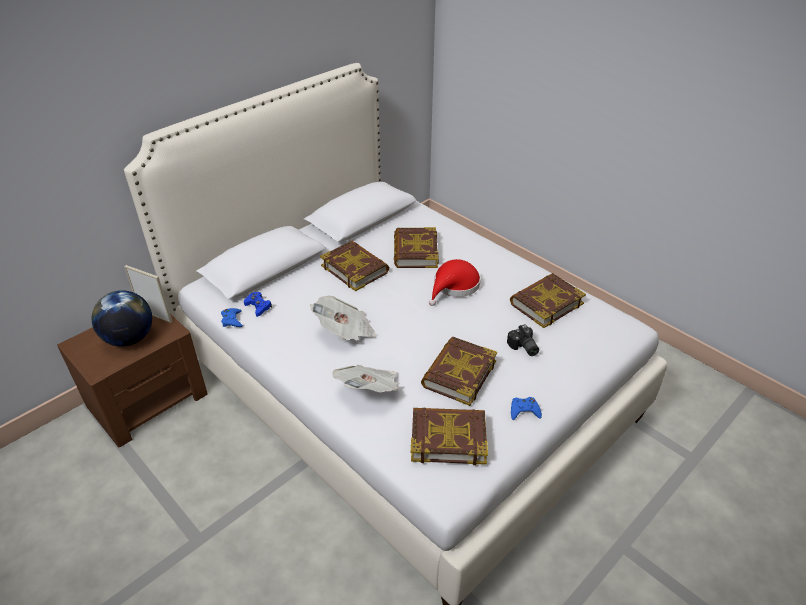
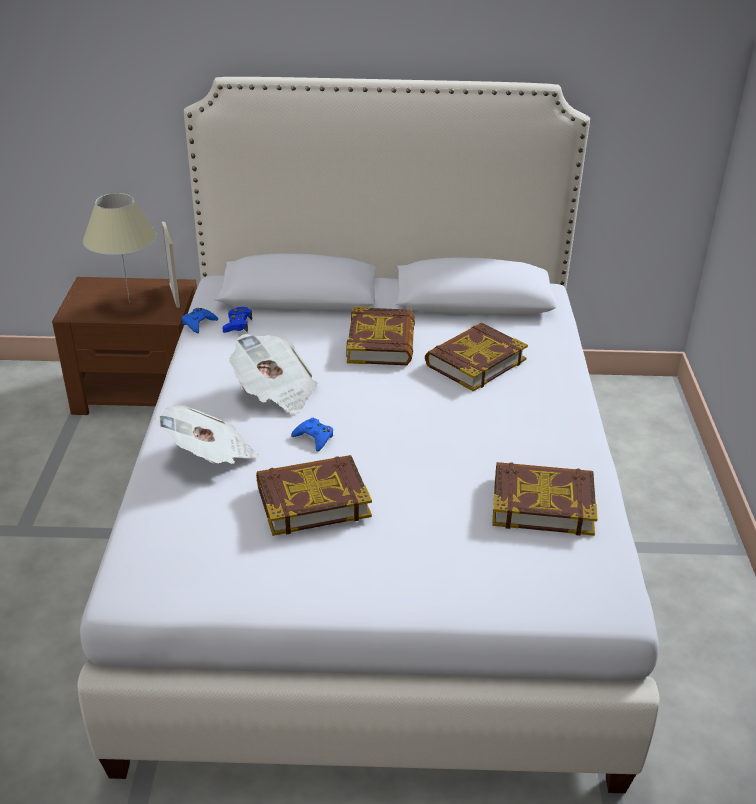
camera: 45 degrees right, 5 degrees down
(130, 338) = (129, 302): globe -> beige table lamp
(448, 438) = (202, 547): book -> none
(454, 286) = (460, 419): red hat -> none
(523, 348) = (431, 527): camera -> none
(524, 411) = (321, 584): blue game controller -> blue game controller (314, 437)

